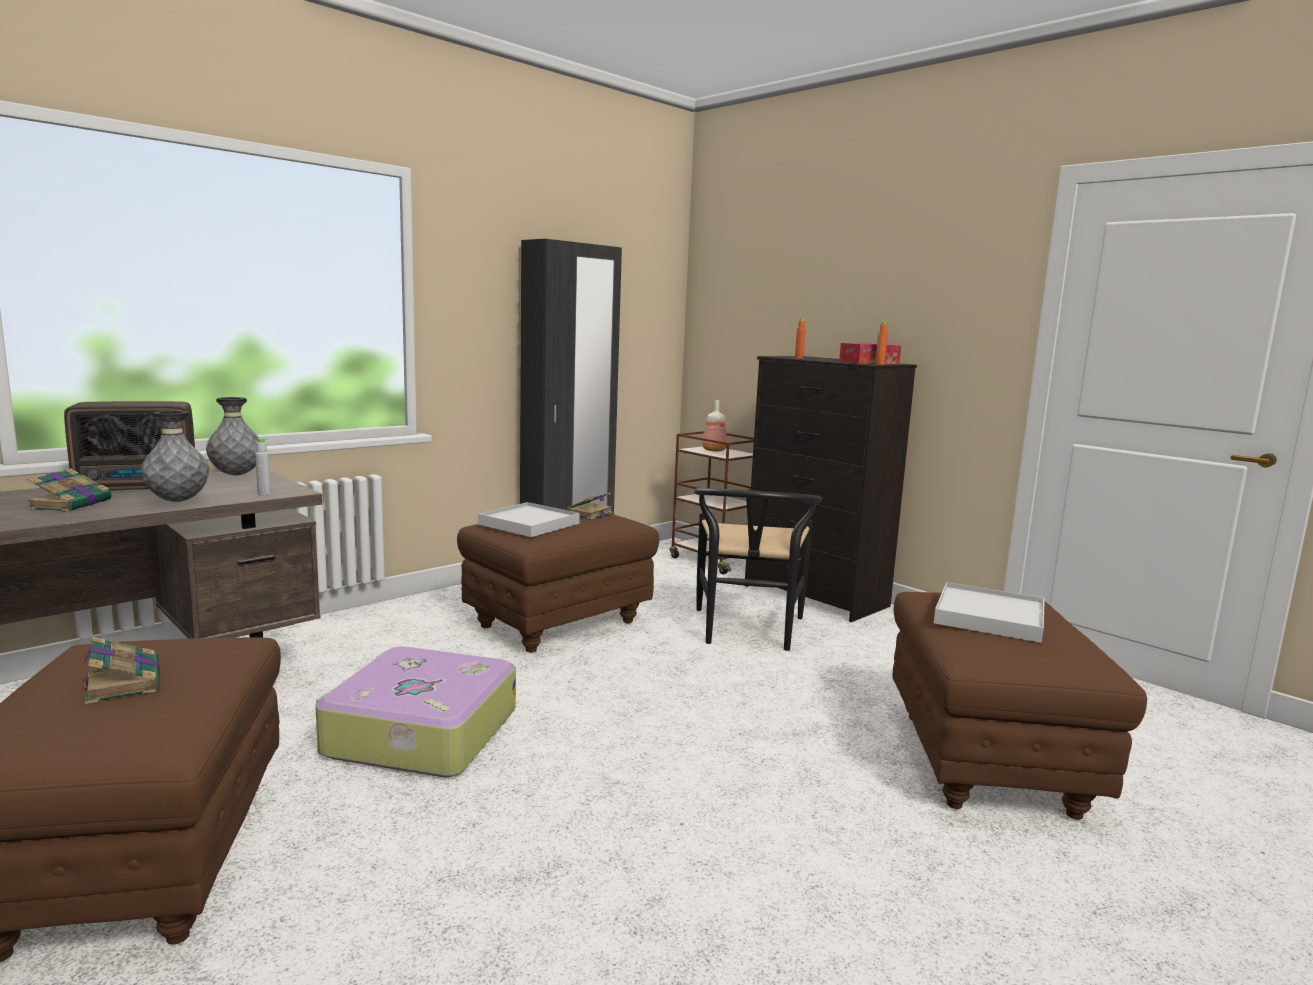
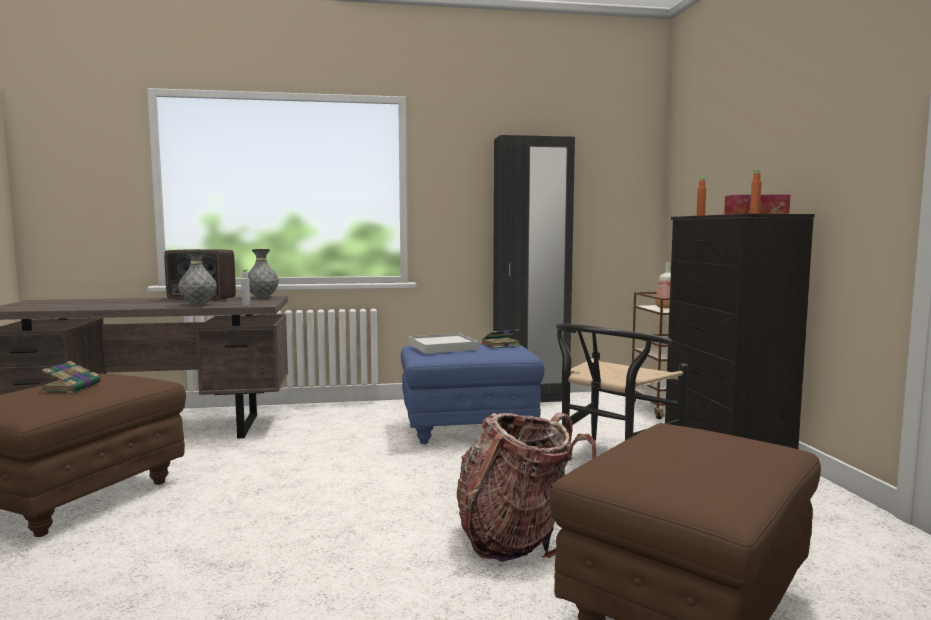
camera: 35 degrees right, 5 degrees down
(72, 504) = (153, 303): book -> none
(419, 733) = (286, 473): suitcase -> none
(558, 624) = (469, 431): brown ottoman -> blue ottoman
(781, 739) = (515, 539): none -> backpack
(989, 617) = (686, 449): white tray -> none

